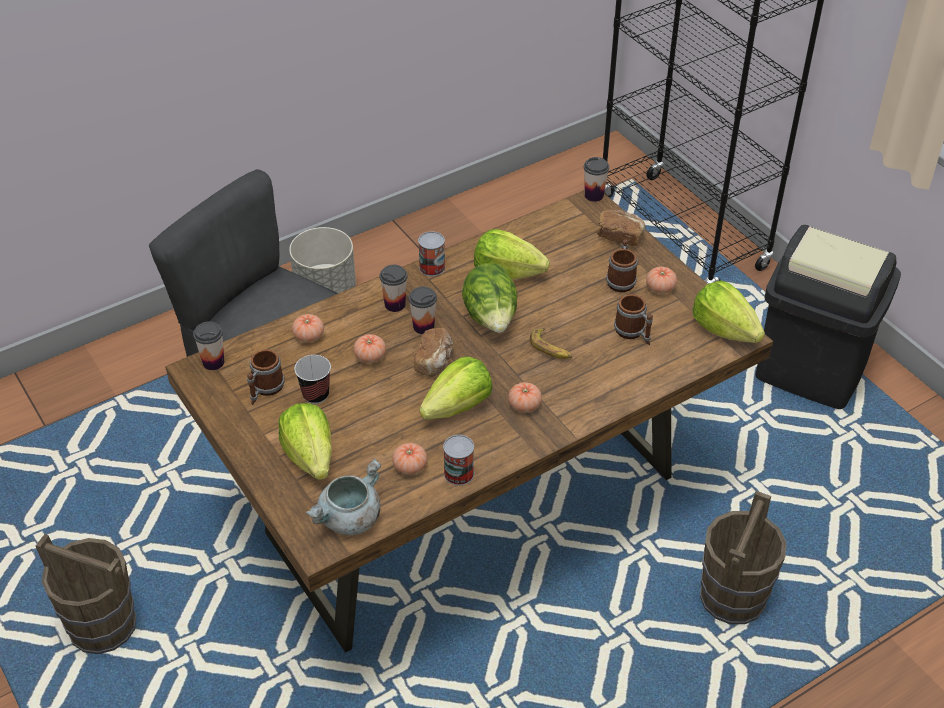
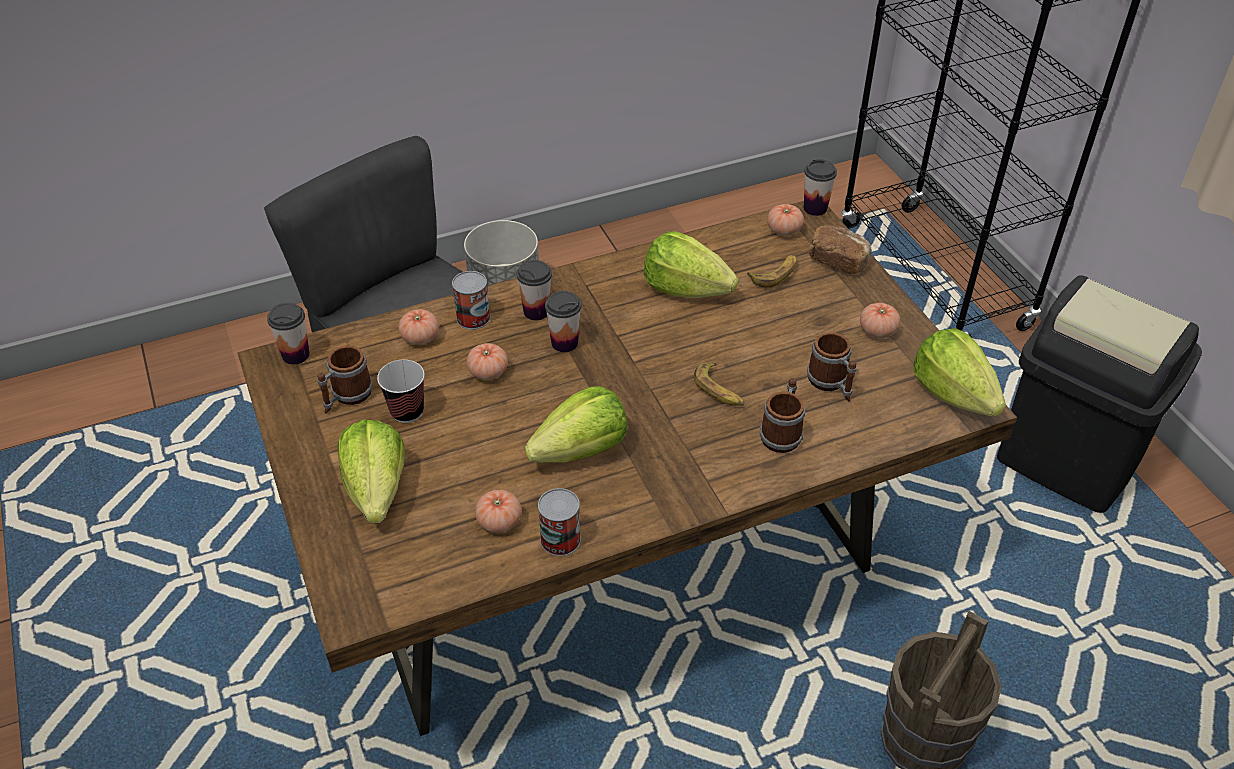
camera: 10 degrees right, 0 degrees up
(102, 626) = (146, 655): brown bucket -> none
(349, 520) = (401, 582): grey cooking pot -> none
(432, 267) = (594, 272): can -> can (473, 318)
(435, 361) = (567, 388): bread -> none
(491, 318) = (652, 343): lettuce -> none
(524, 405) = (668, 460): tomato -> tomato (784, 230)
(573, 253) = (775, 274): none -> banana
(621, 279) = (829, 314): mug -> mug (782, 433)

